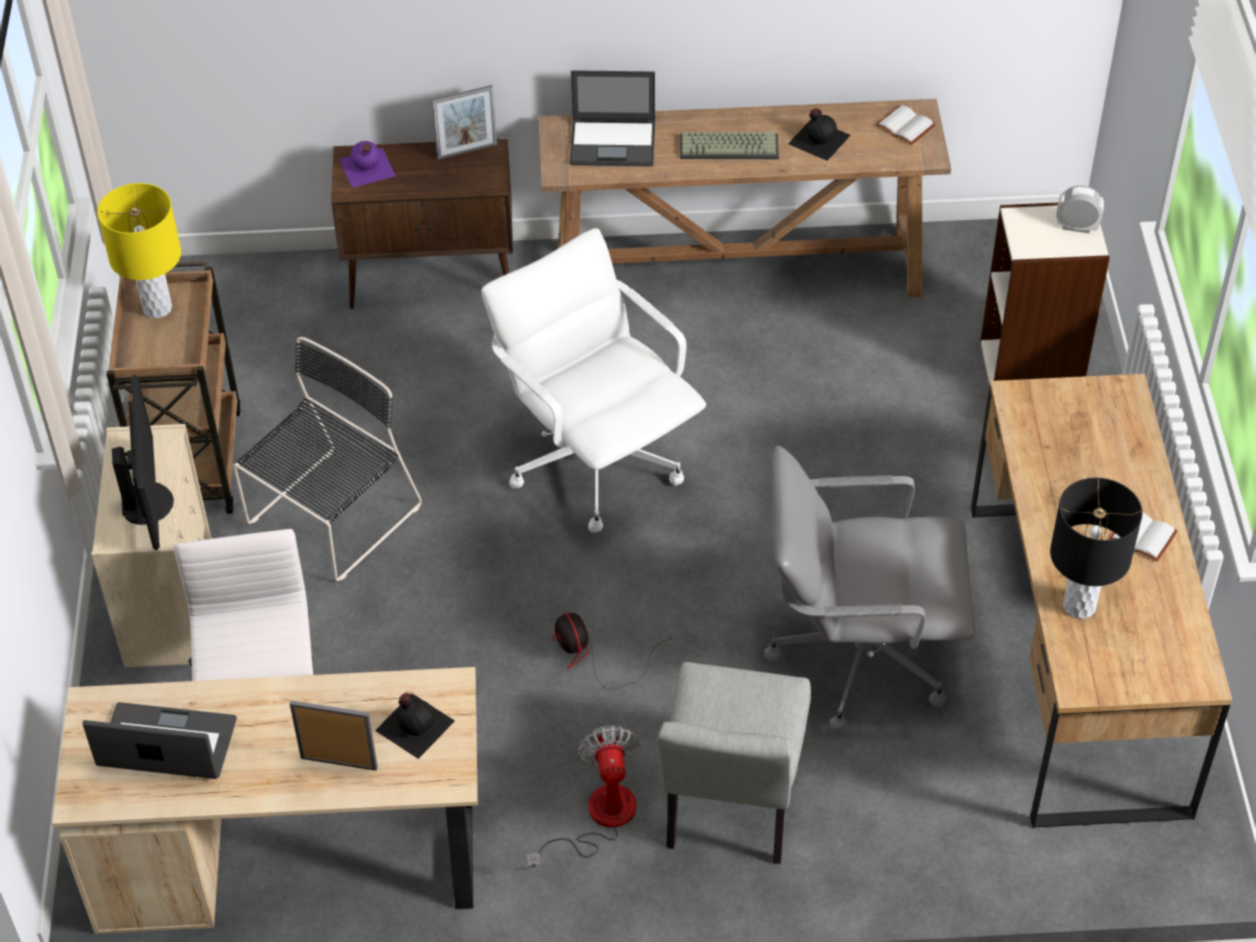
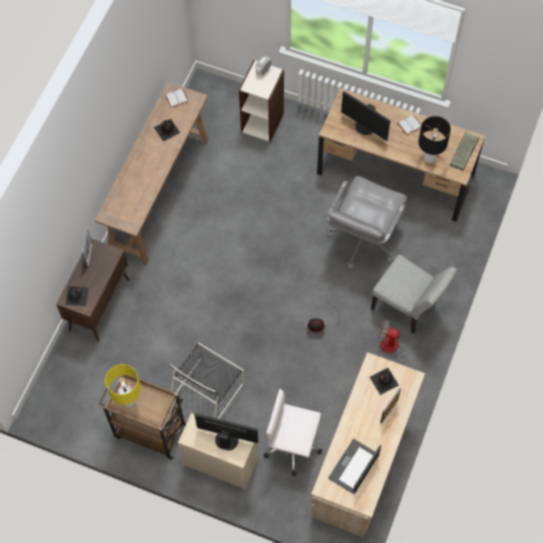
camera: 65 degrees left, 15 degrees up
(330, 518) = (208, 389): black chair -> black chair turned 120 degrees counterclockwise
(366, 168) = (77, 296): purple bottle -> black bottle
(596, 462) = (230, 285): white office chair -> none
(614, 143) = (127, 200): laptop -> none
(730, 146) = (152, 161): keyboard -> keyboard (463, 151)
(1073, 454) = (365, 127): none -> monitor

